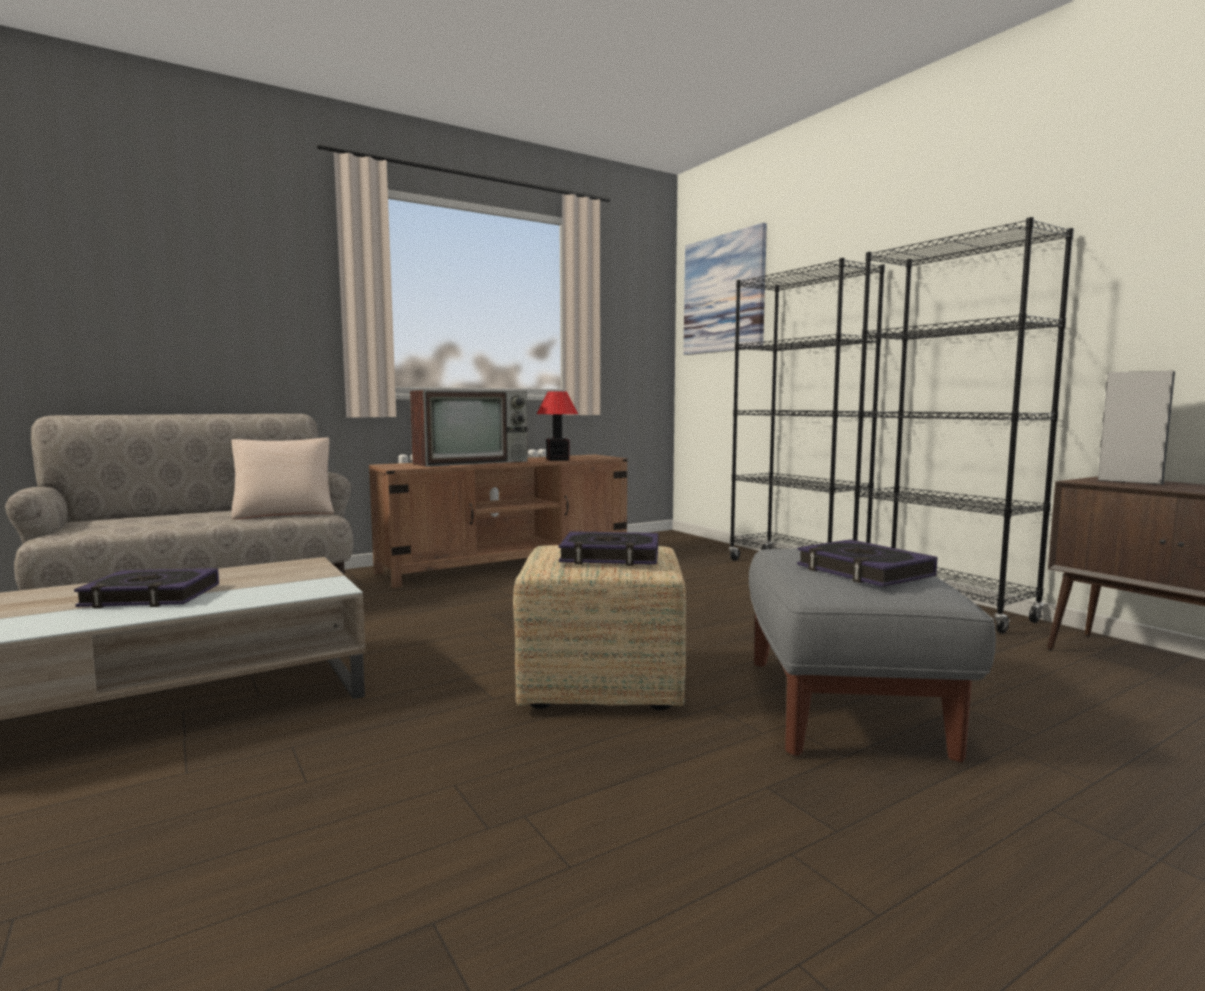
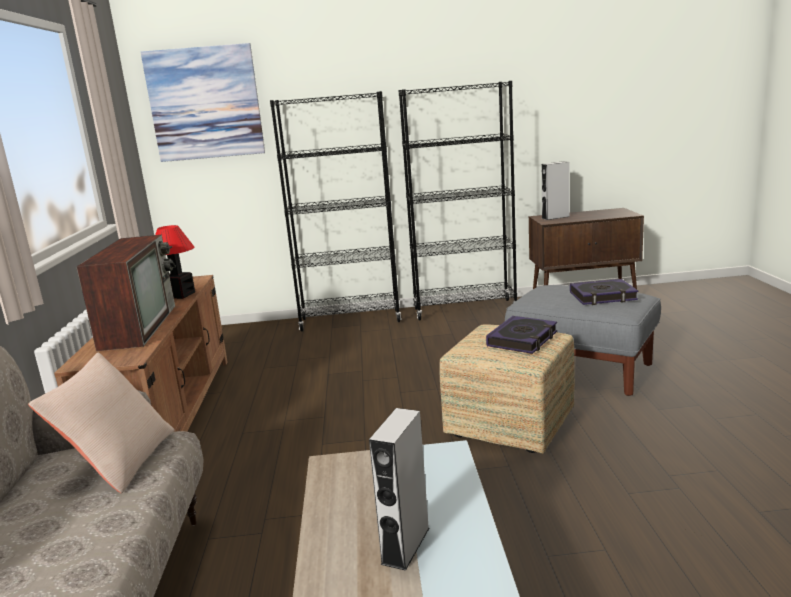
camera: 60 degrees left, 10 degrees up
(151, 596) = (405, 545): book -> grey speaker

